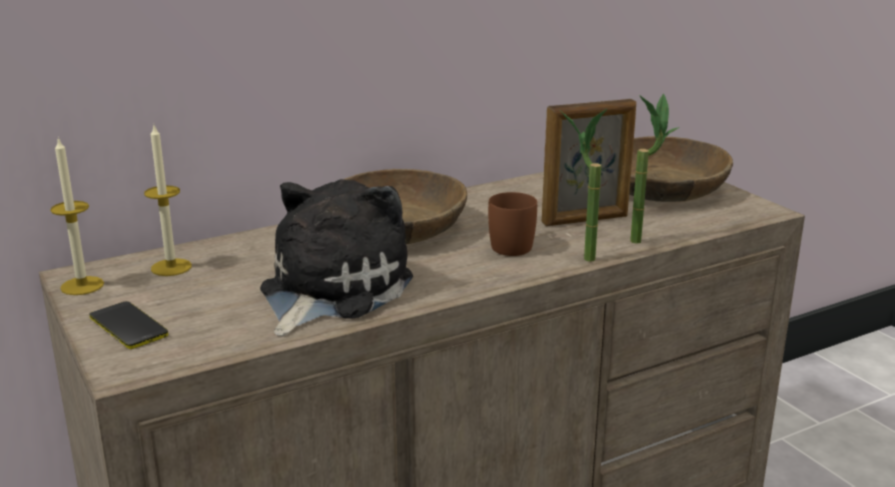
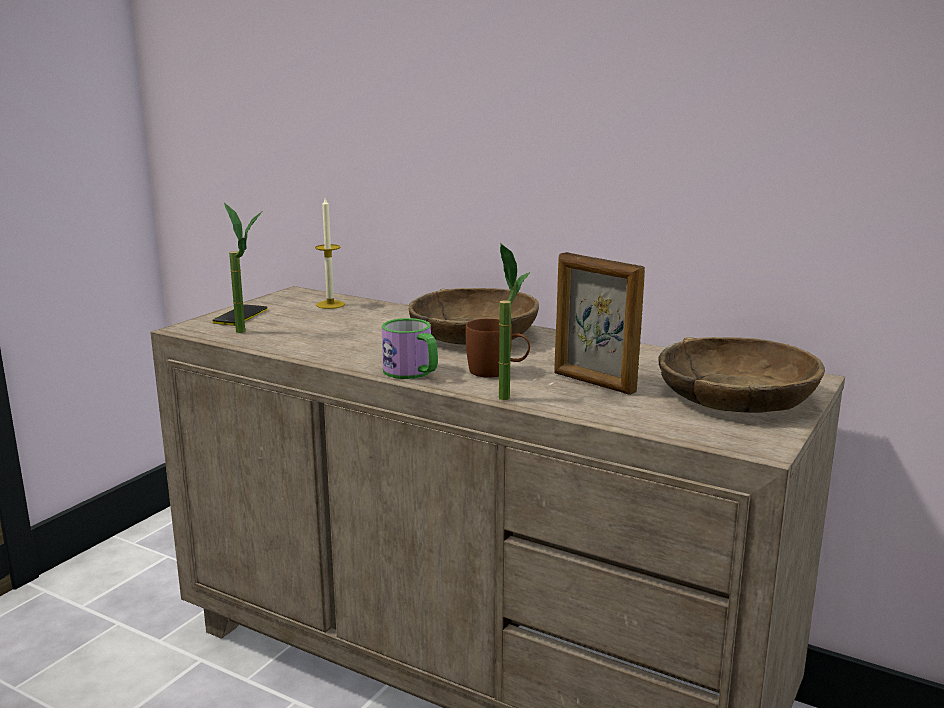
camera: 60 degrees right, 5 degrees down
(82, 286) = (283, 296): candle -> none
(329, 290) = (341, 342): plush toy -> none
(479, 278) = (413, 373): none -> mug
(643, 238) = (585, 408): potted plant -> potted plant (249, 332)

